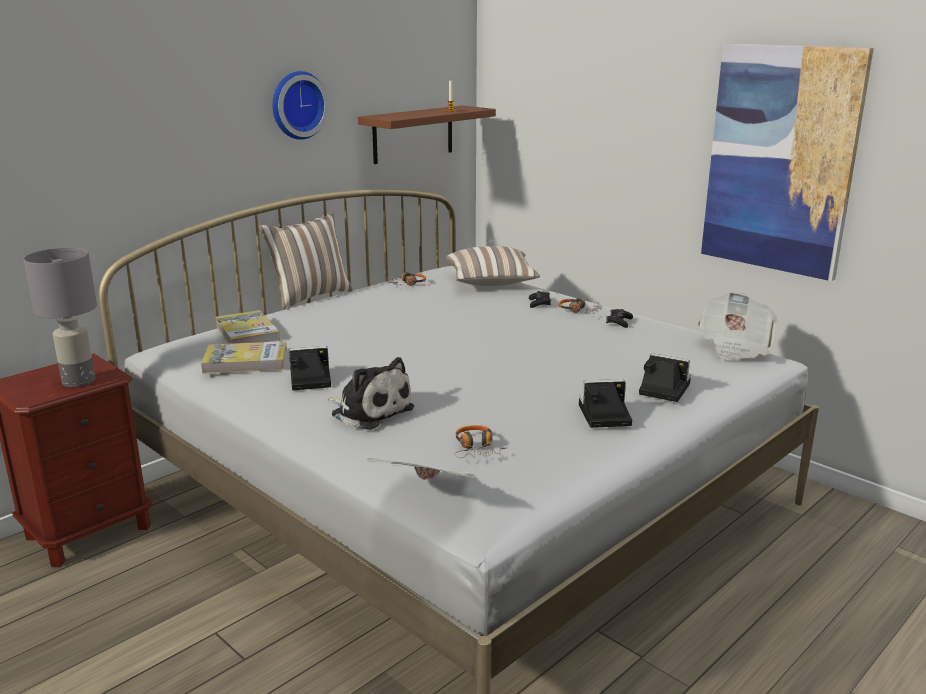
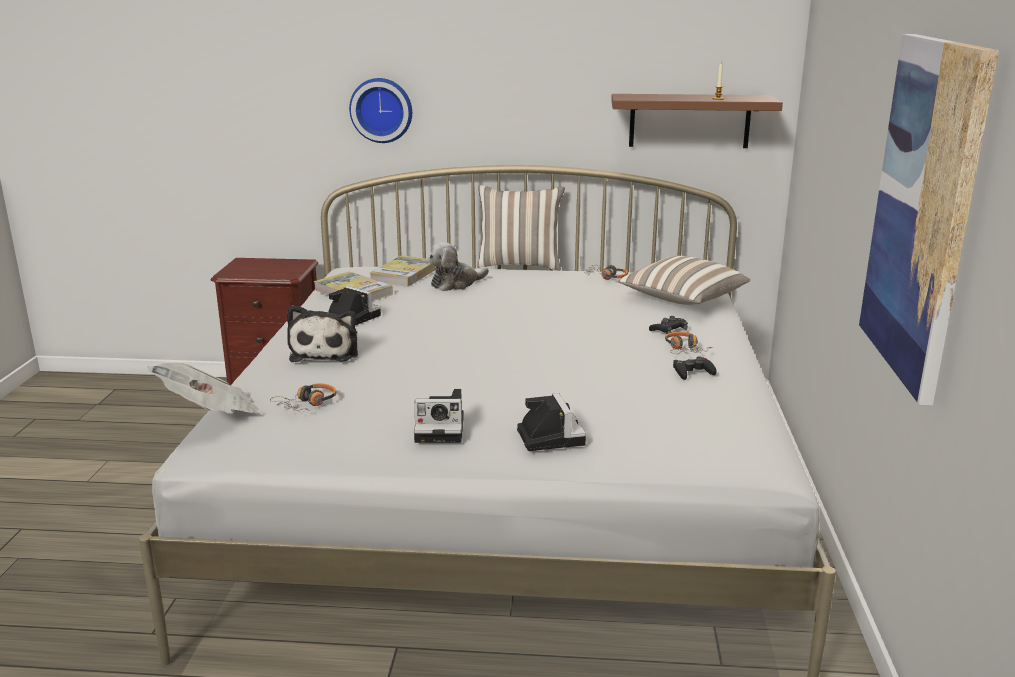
camera: 50 degrees right, 0 degrees up
(78, 382) = (266, 273): grey table lamp -> none
(297, 105) = (536, 75): wall clock -> wall clock (382, 110)
(313, 325) = (455, 284): none -> plush toy
(602, 415) = (442, 428): camera -> camera turned 135 degrees clockwise
(734, 347) = (740, 441): newspaper -> none

